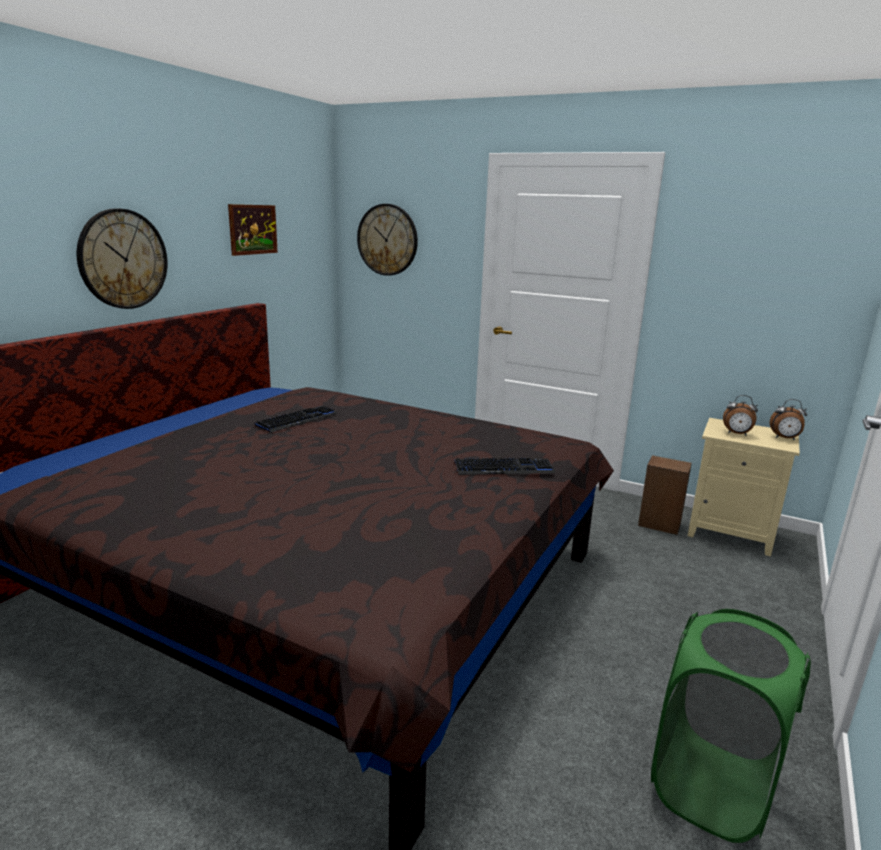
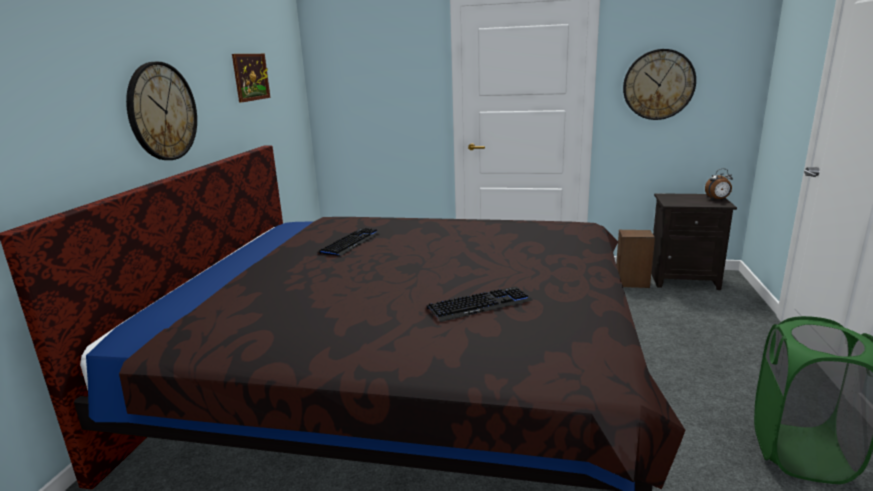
camera: 15 degrees left, 0 degrees up
(387, 240) = (359, 79): wall clock -> wall clock (658, 84)
(504, 468) = (561, 250): keyboard -> keyboard (480, 305)
(731, 532) = (684, 279): beige nightstand -> black nightstand
(736, 434) = (684, 201): alarm clock -> none

